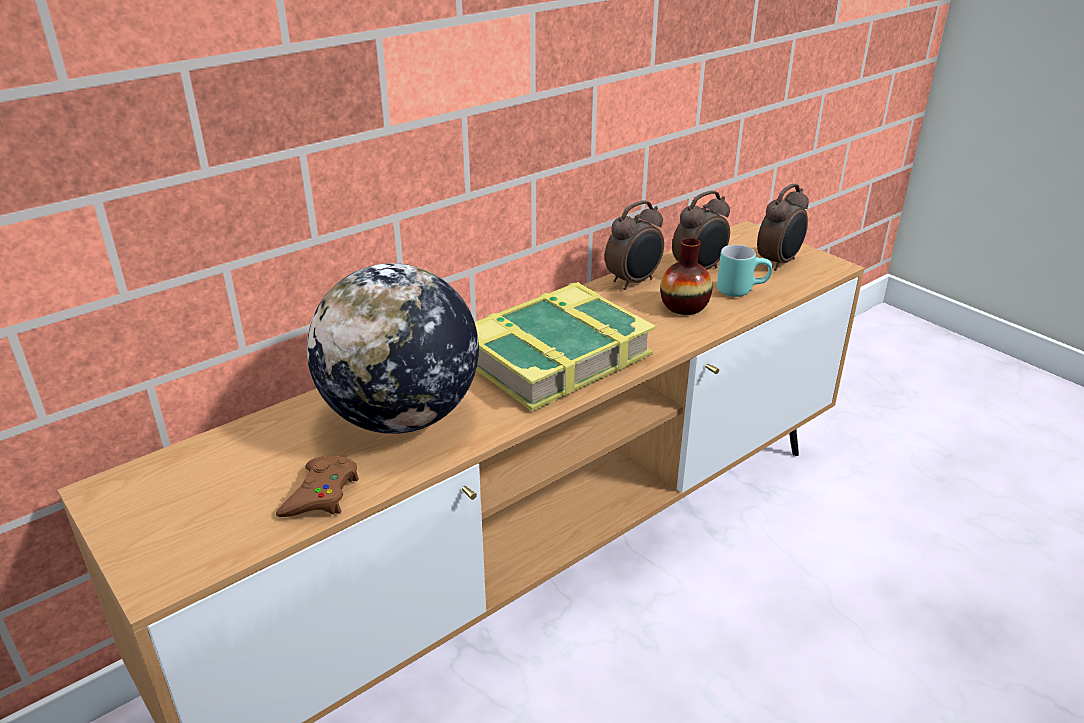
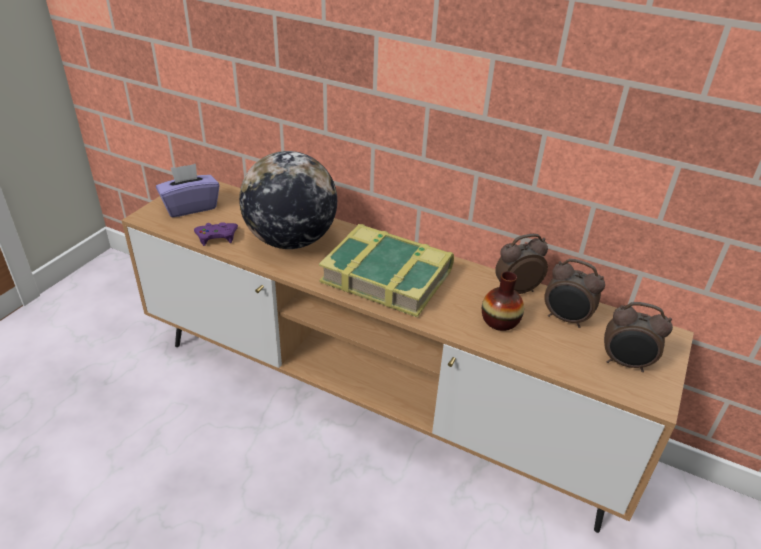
camera: 65 degrees right, 5 degrees up
(184, 512) = (190, 207): none -> purple tissue box
(321, 494) = (217, 237): brown game controller -> purple game controller
(634, 282) = (515, 290): alarm clock -> alarm clock turned 135 degrees clockwise
(741, 289) = (554, 347): turquoise mug -> none

